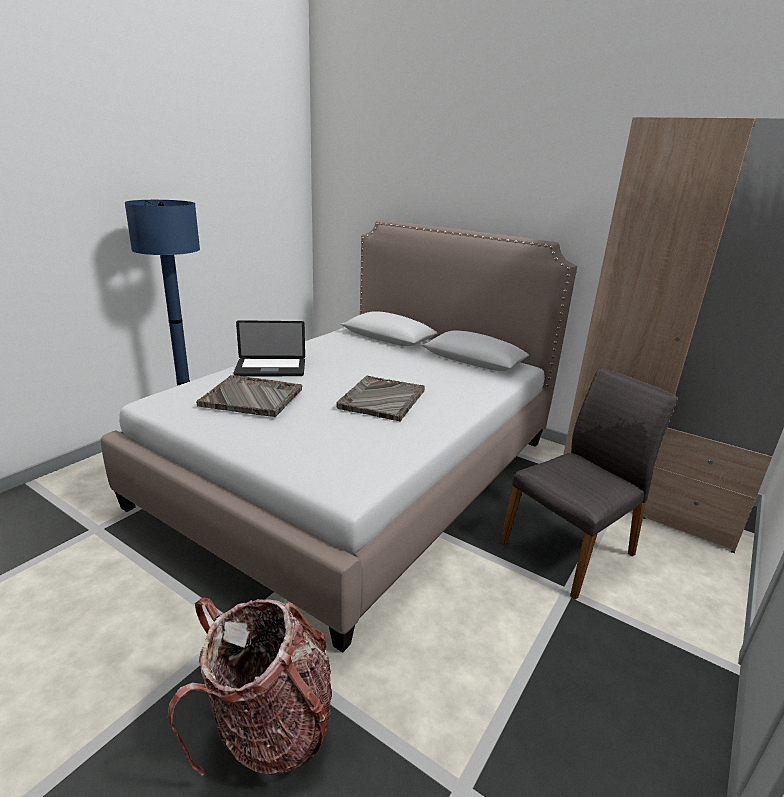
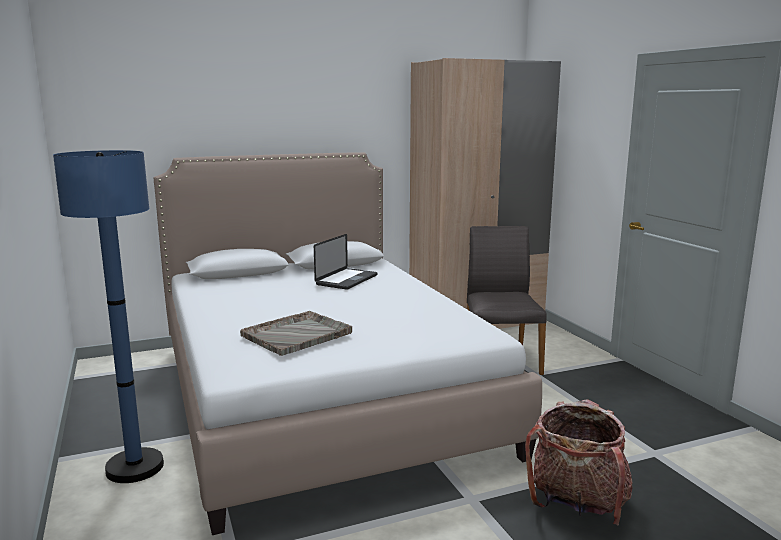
camera: 55 degrees left, 10 degrees down
(270, 369) = (235, 320): laptop -> laptop (347, 280)
(381, 399) = (366, 300): grey tray -> none

